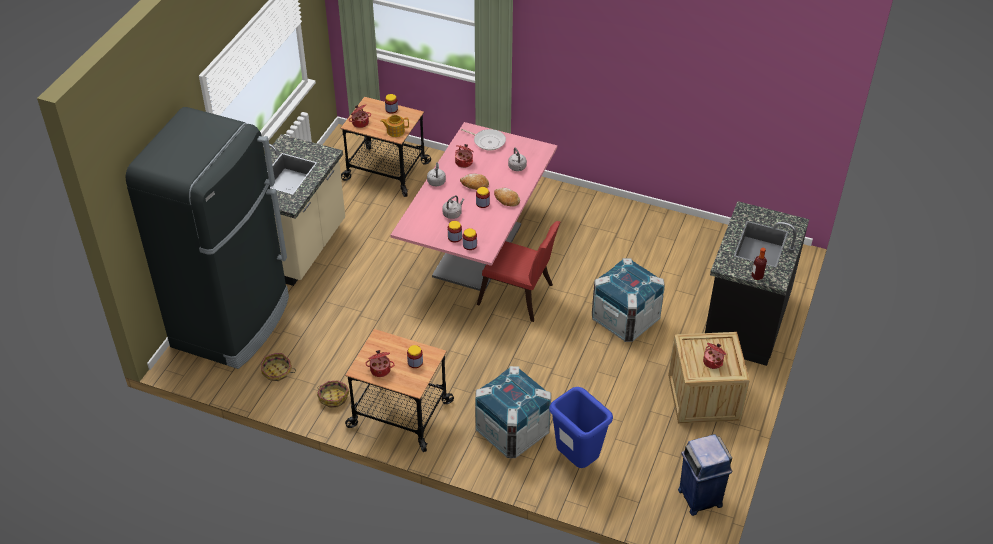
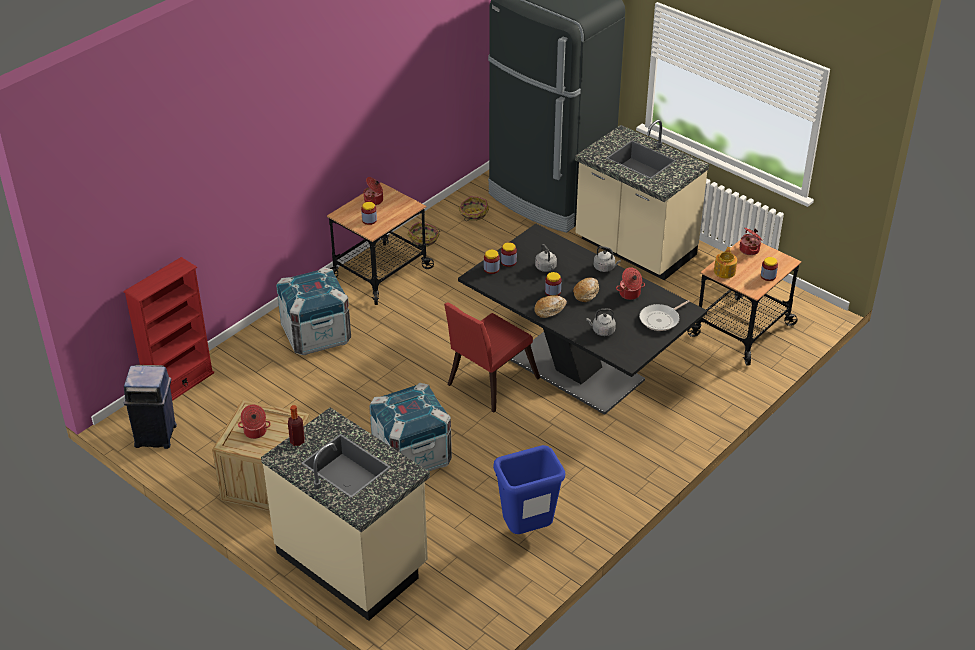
camera: 110 degrees right, 5 degrees down
(477, 250) = (576, 370): pink dining table -> black dining table
(577, 460) = (255, 367): blue trash can -> blue trash can (527, 530)
(629, 508) = (180, 385): none -> red bookcase
(744, 320) = (353, 560): black counter -> beige counter

